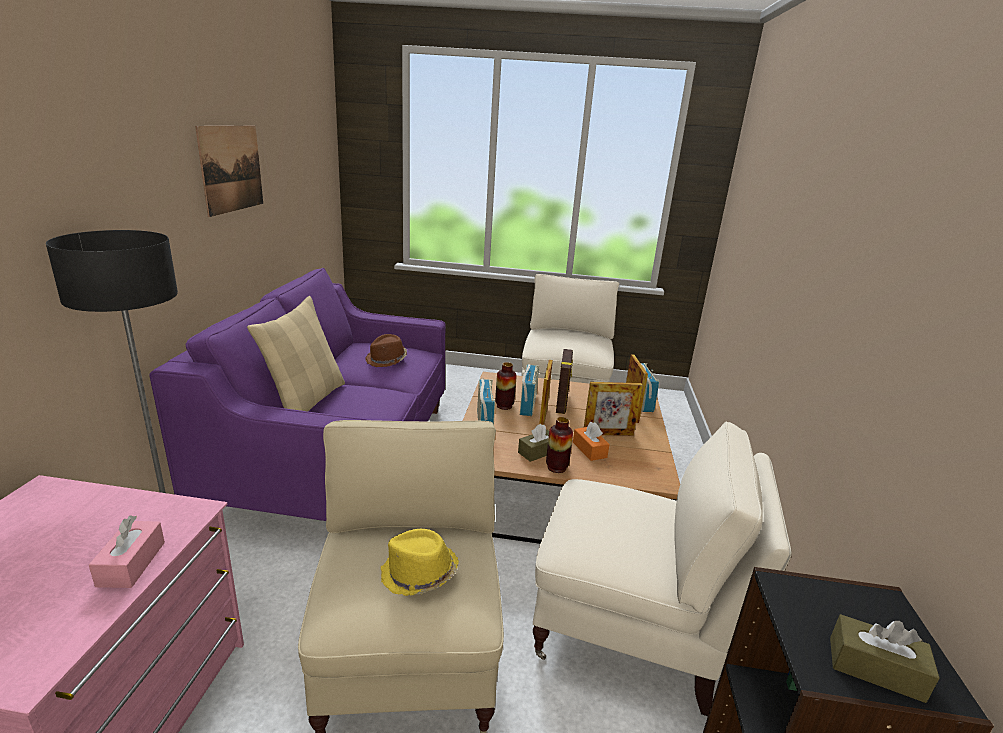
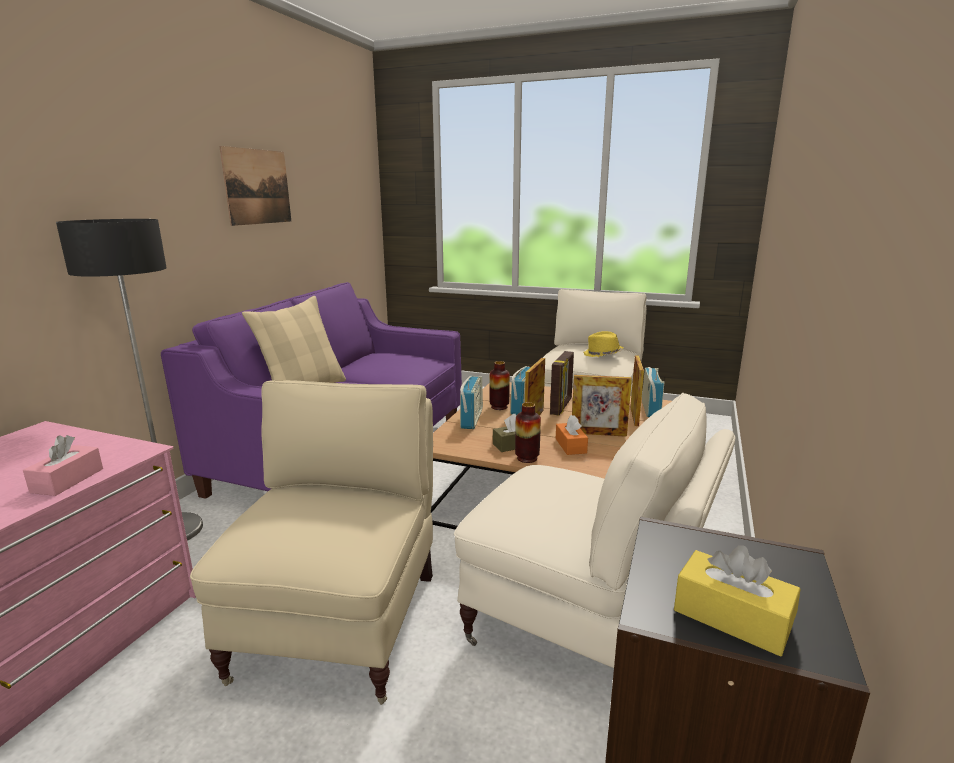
camera: 15 degrees right, 5 degrees down
(387, 360) = (394, 364): brown hat -> none
(418, 574) = (321, 521): yellow hat -> yellow hat (602, 355)
(875, 669) = (732, 617): brown tissue box -> yellow tissue box

